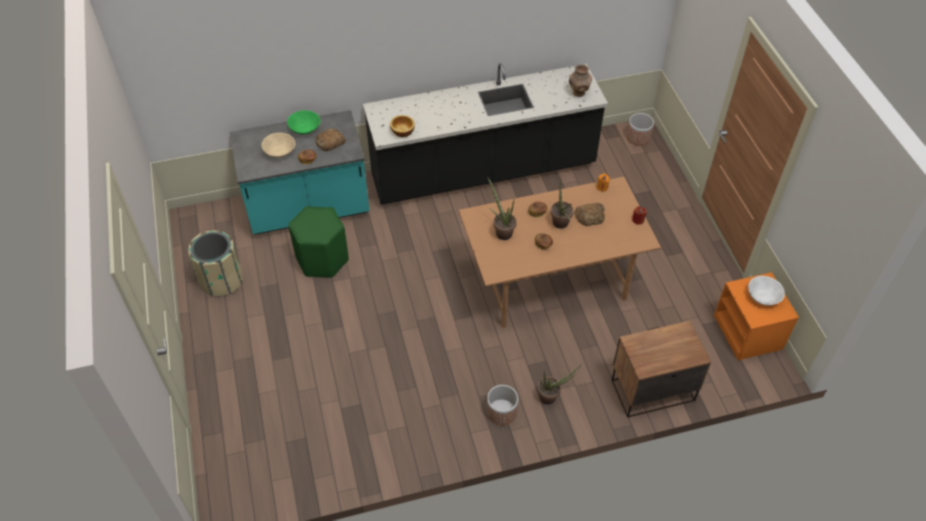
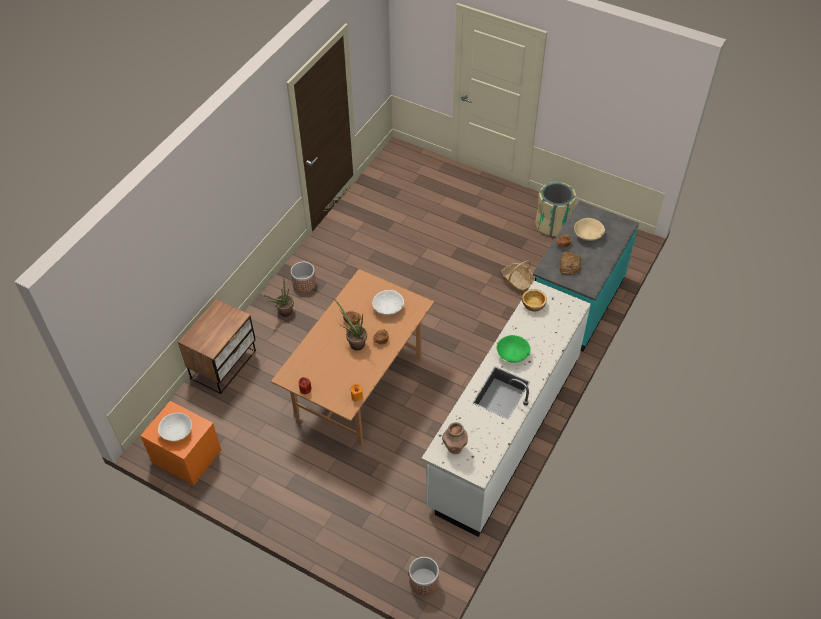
camera: 135 degrees right, 0 degrees up
(305, 129) = (599, 261): green bowl -> green bowl (512, 354)
(323, 259) = (517, 281): green stool -> basket
(483, 172) = (504, 431): black counter -> white counter
(501, 231) = (388, 308): potted plant -> white bowl
(590, 216) = (342, 365): bread -> none

